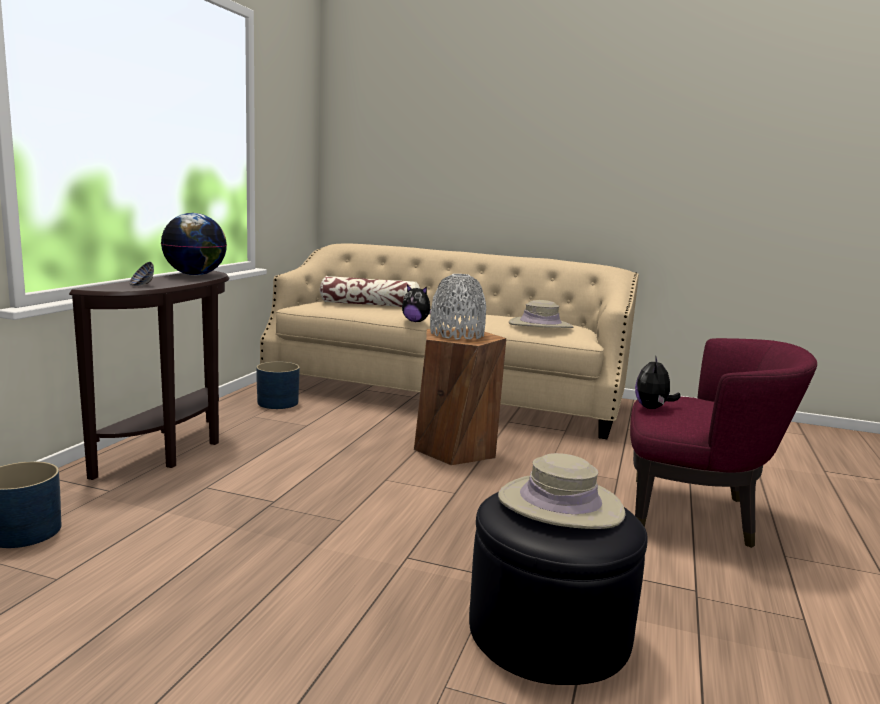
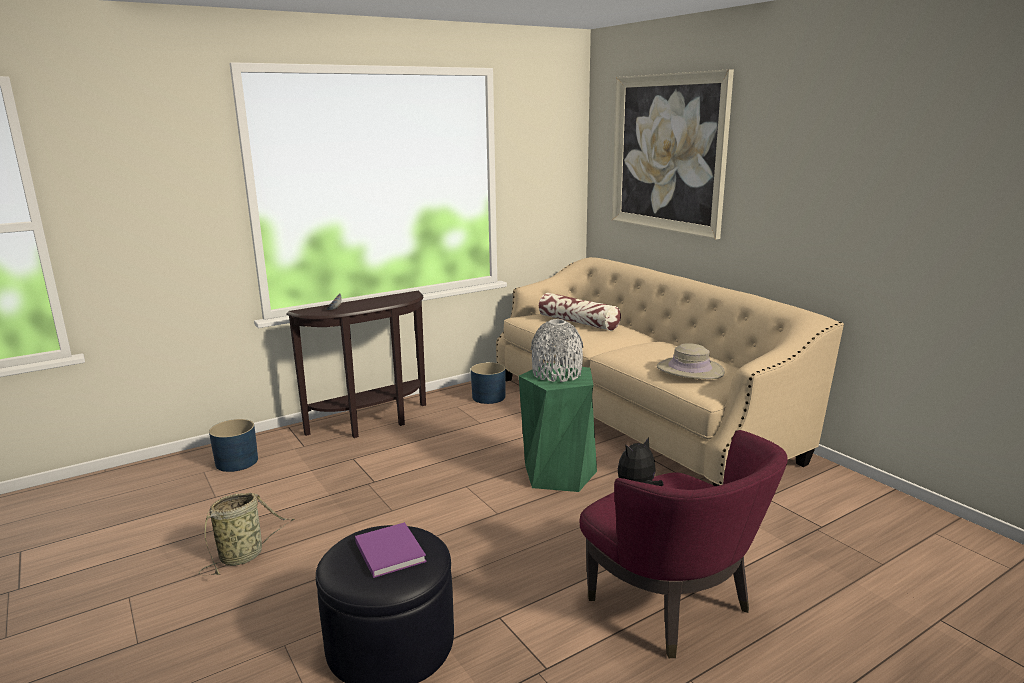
camera: 40 degrees right, 5 degrees up
(195, 275) = (393, 298): globe -> none
(226, 624) = (244, 555): none -> basket
(416, 321) = (587, 347): plush toy -> none
(434, 130) = (668, 153): none -> picture
(455, 449) = (559, 474): brown stool -> green stool
(560, 505) = (389, 550): beige hat -> purple book

